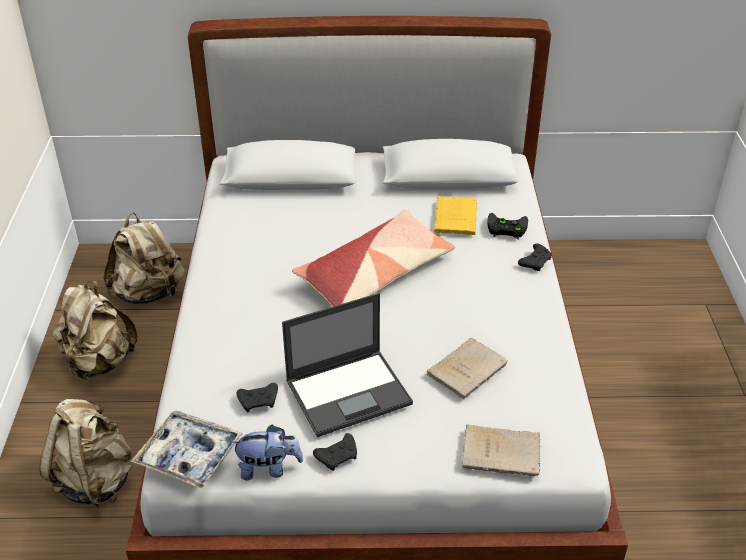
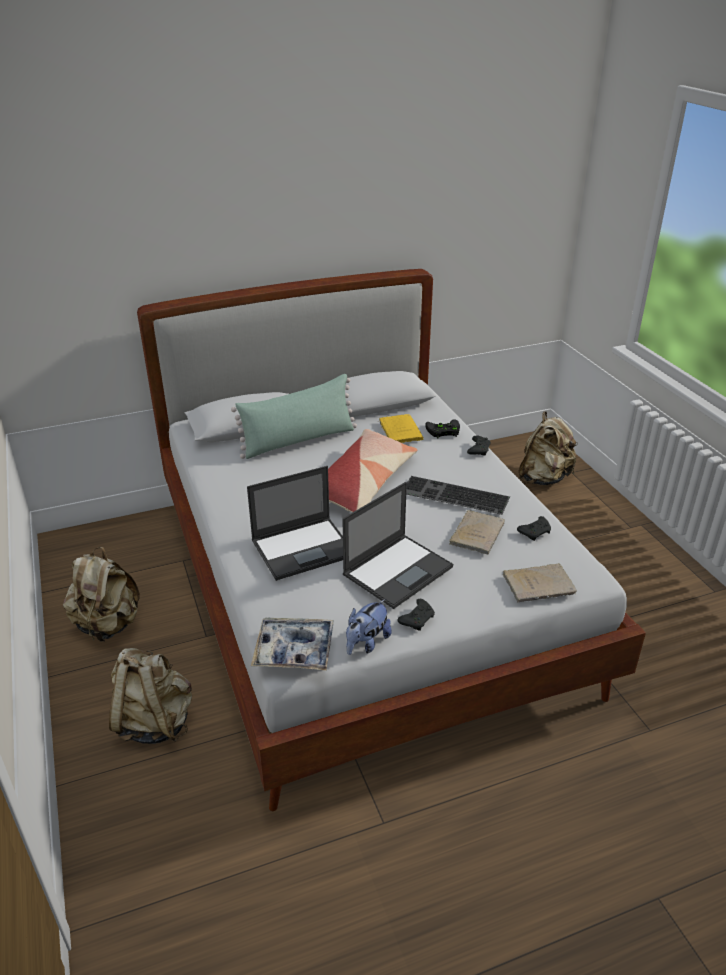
camera: 20 degrees left, 5 degrees down
(149, 293) = (126, 559): beige backpack -> beige backpack (543, 478)
(259, 401) = (329, 595): black game controller -> black game controller (535, 532)
(264, 339) = (304, 548): none -> laptop
(269, 468) = (366, 643): plush toy -> plush toy turned 150 degrees clockwise
(335, 206) = (299, 441): none -> green pillow
(467, 315) = (453, 496): none -> keyboard

